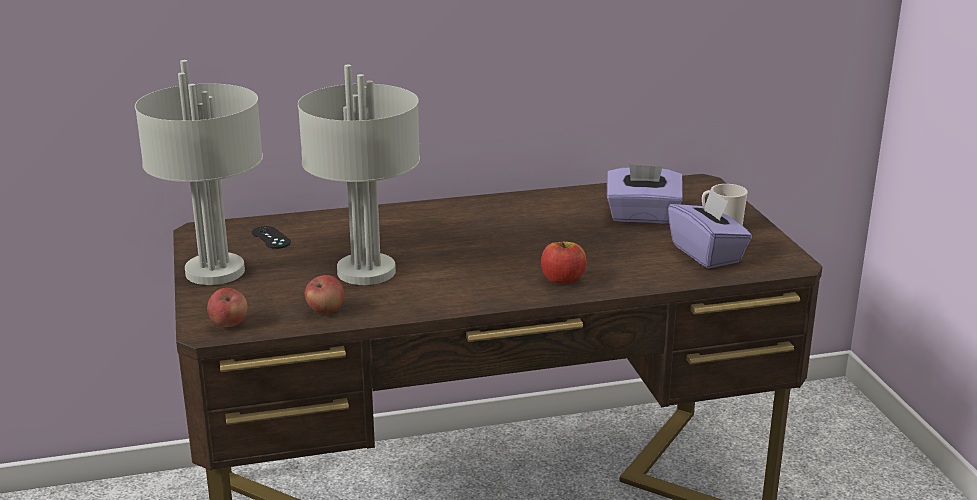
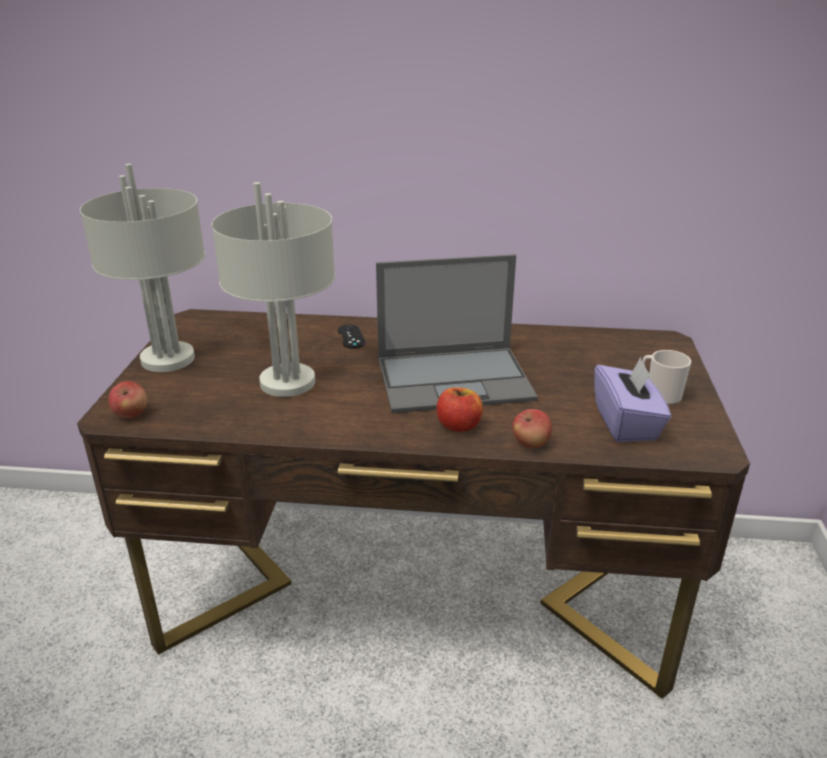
camera: 20 degrees right, 5 degrees up
(271, 238) = (239, 334): black game controller -> black game controller (351, 337)
(325, 311) = (220, 417): apple -> apple (530, 444)
(530, 243) = (456, 379): none -> laptop
(642, 216) = (585, 368): purple tissue box -> none

